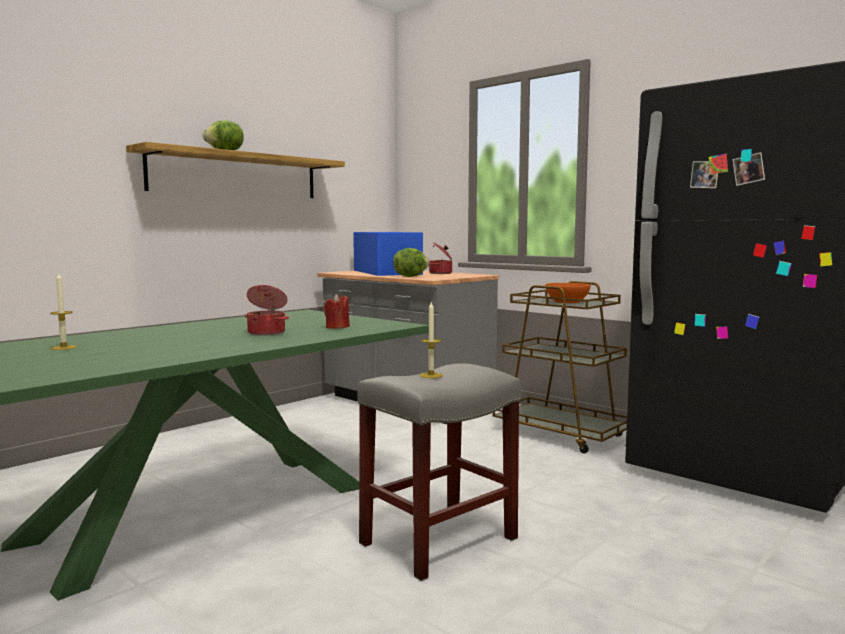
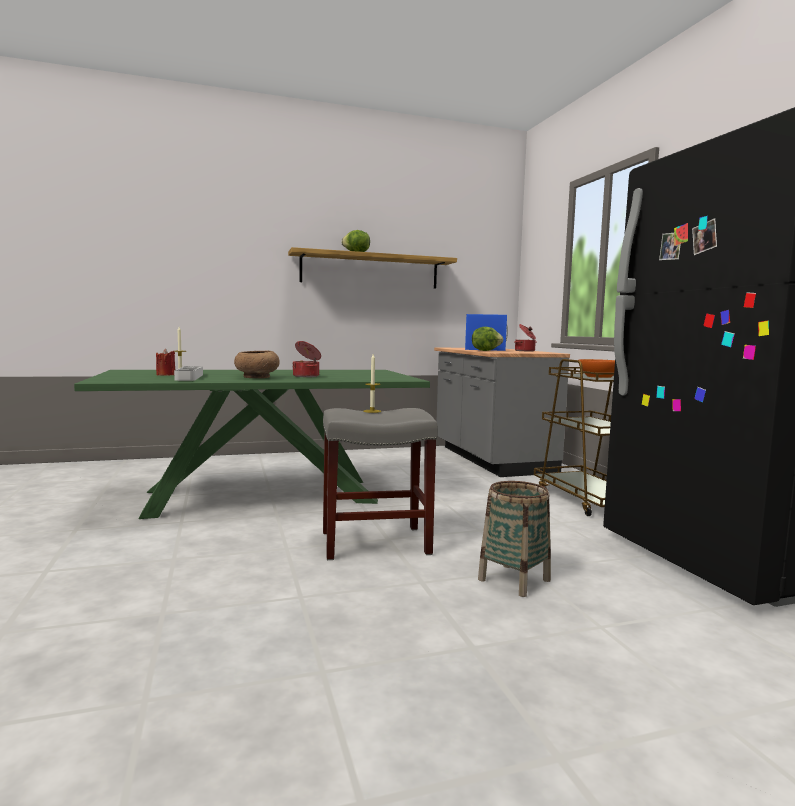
camera: 30 degrees right, 0 degrees up
(116, 355) = (189, 377): none -> grey tray
(214, 343) = (257, 377): none -> brown bowl
(337, 327) = (361, 377): red candle -> red candle (166, 375)
(627, 544) = (514, 580): none -> basket

